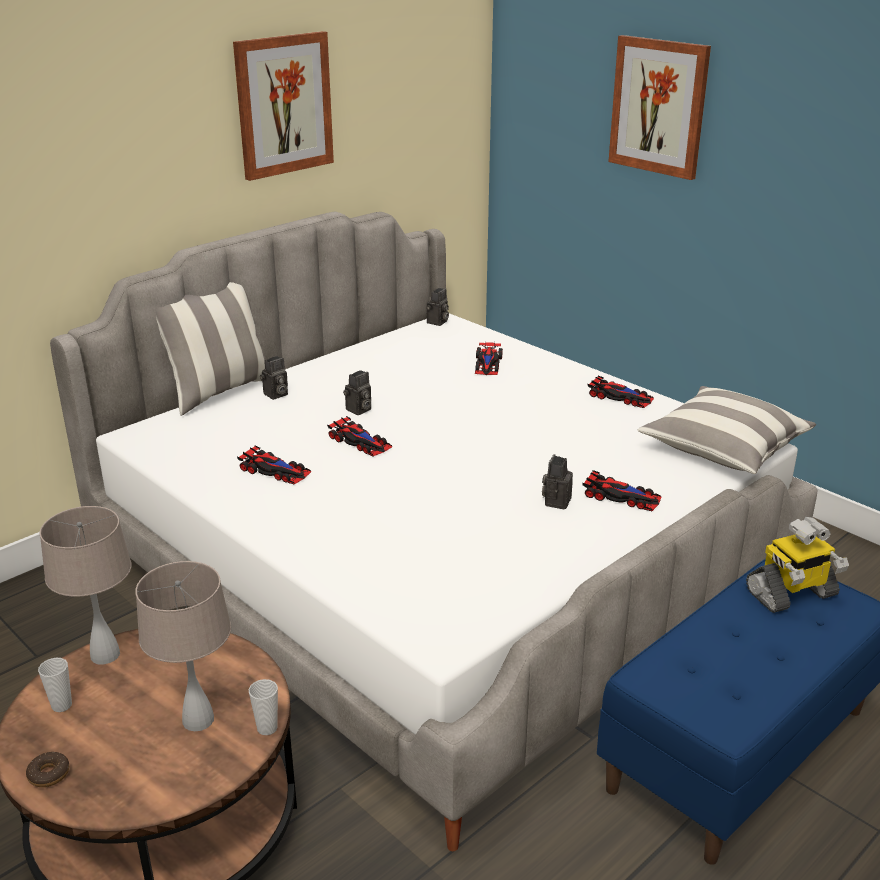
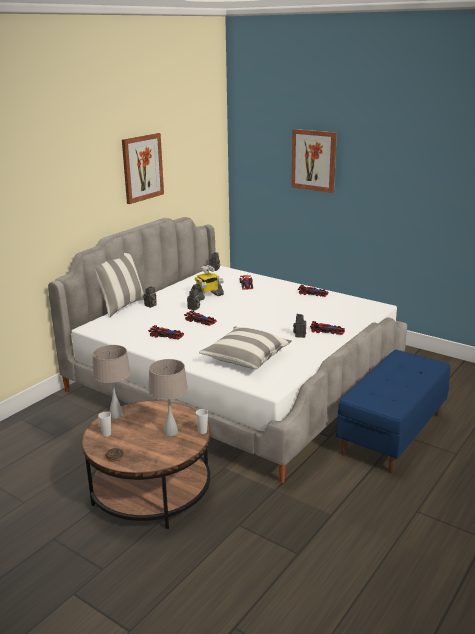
camera: 10 degrees left, 5 degrees down
(723, 448) = (365, 309): pillow -> pillow (246, 358)
(791, 594) = (406, 363): toy robot -> toy robot (207, 296)

